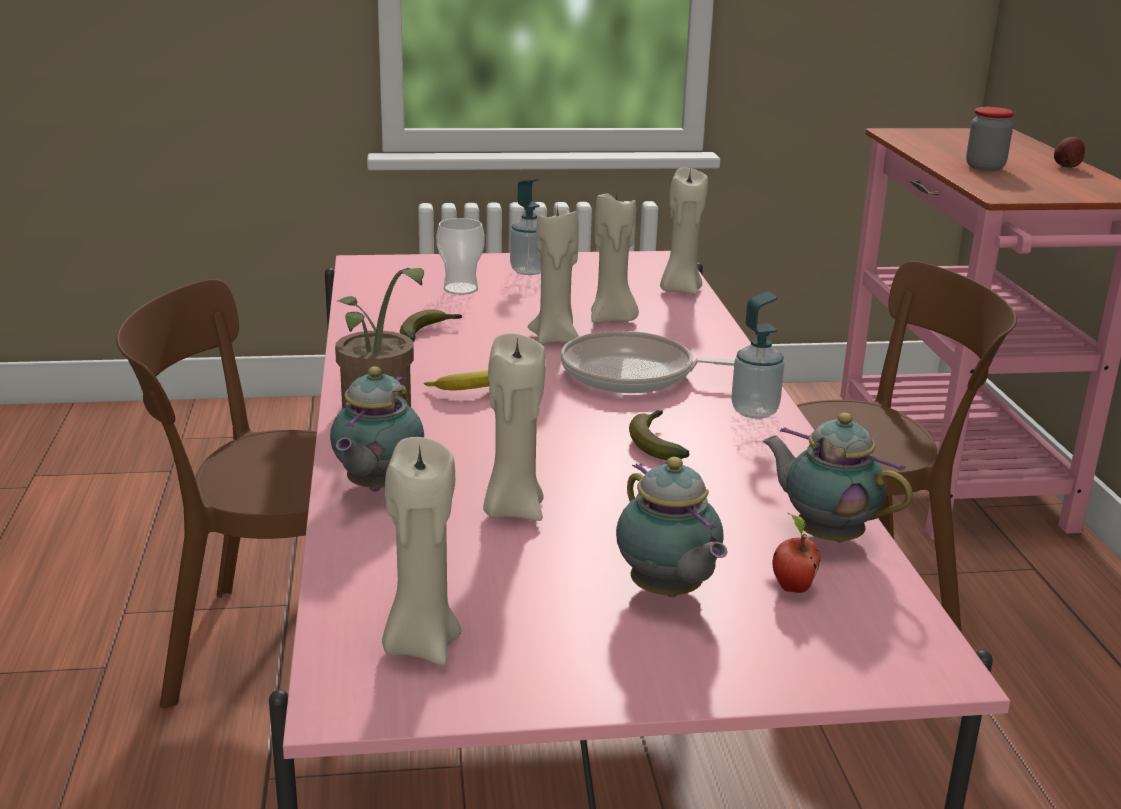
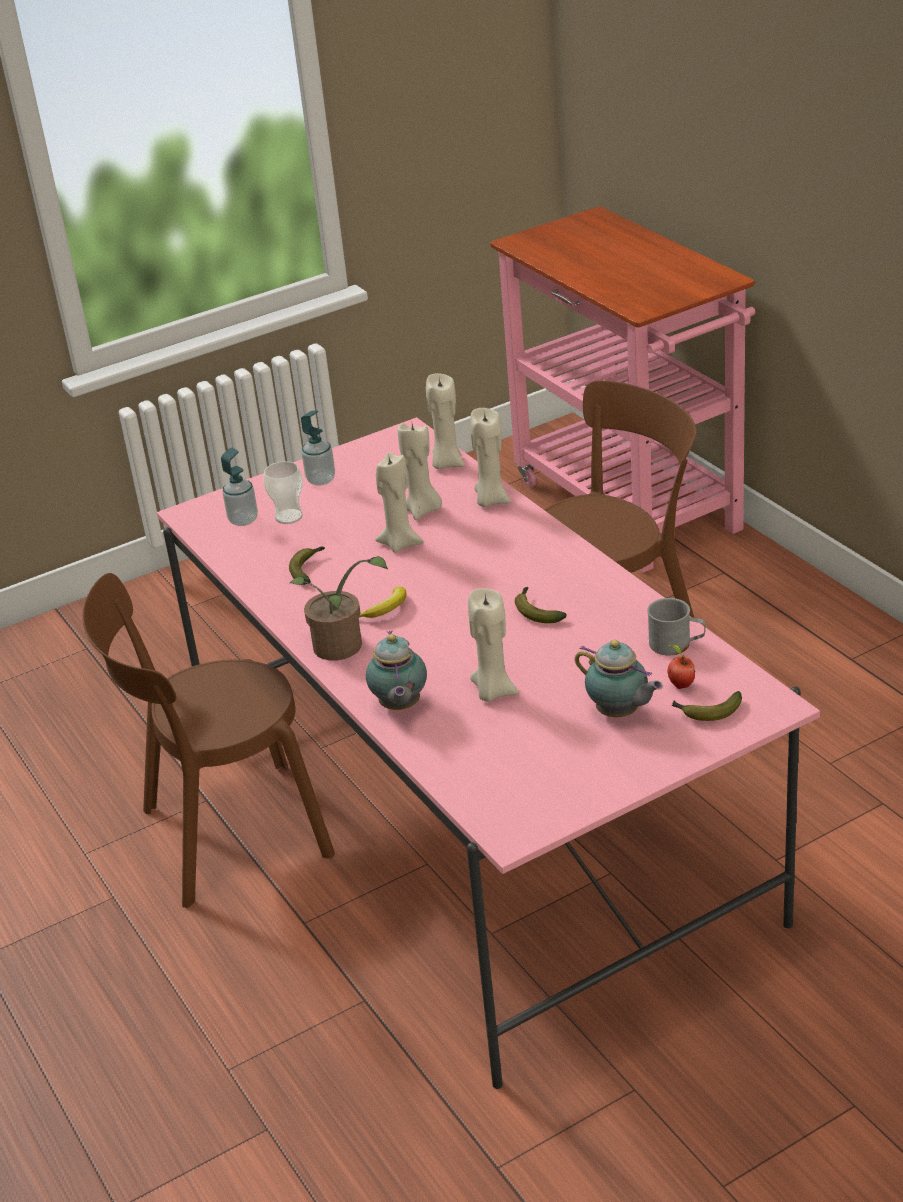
camera: 20 degrees left, 10 degrees up
(420, 644) = (519, 792): beige candle -> beige candle (491, 500)
(636, 374) = (479, 558): frying pan -> none
(754, 411) = (576, 564): soap dispenser -> soap dispenser (243, 520)
(807, 637) = (707, 712): none -> banana
(825, 535) = (676, 644): teapot -> grey mug
(985, 167) = (610, 273): jar -> none
(1066, 167) = (667, 254): apple -> none

